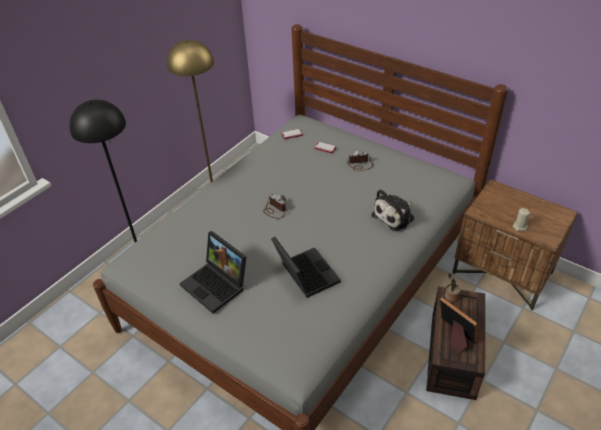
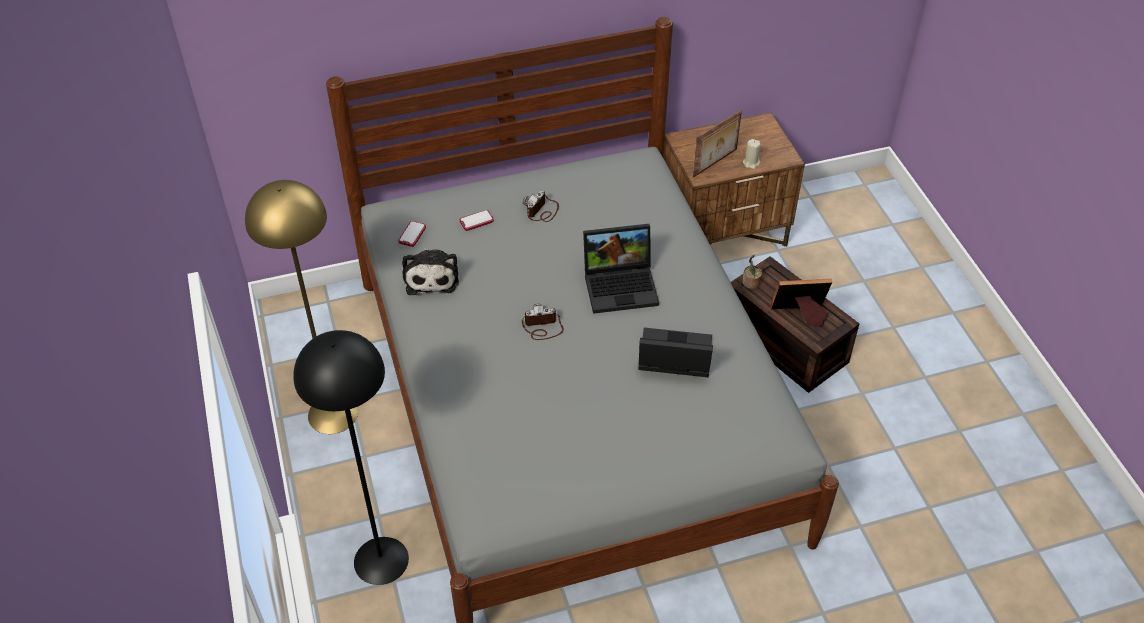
camera: 55 degrees left, 5 degrees up
(217, 285) = (617, 444): laptop -> laptop (622, 285)
(395, 216) = (656, 237): plush toy -> plush toy (431, 276)
(497, 212) = (715, 163): none -> picture frame

